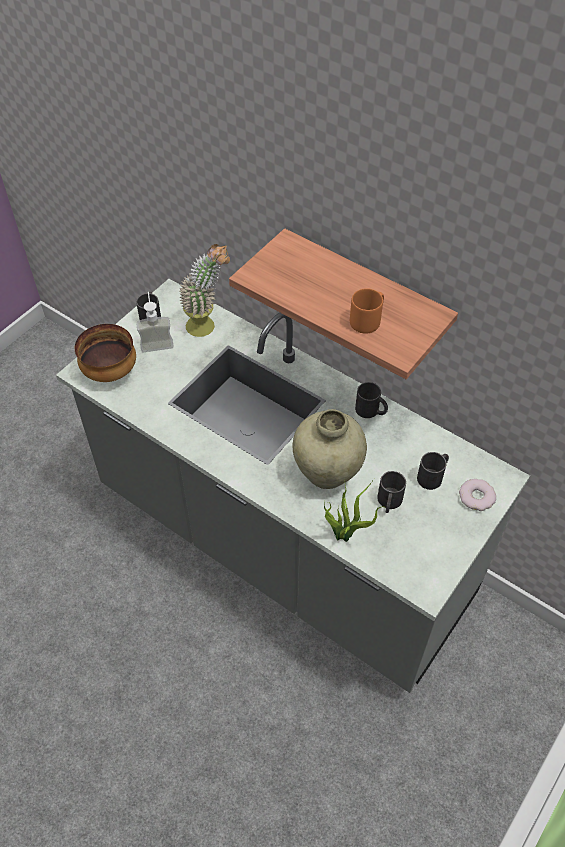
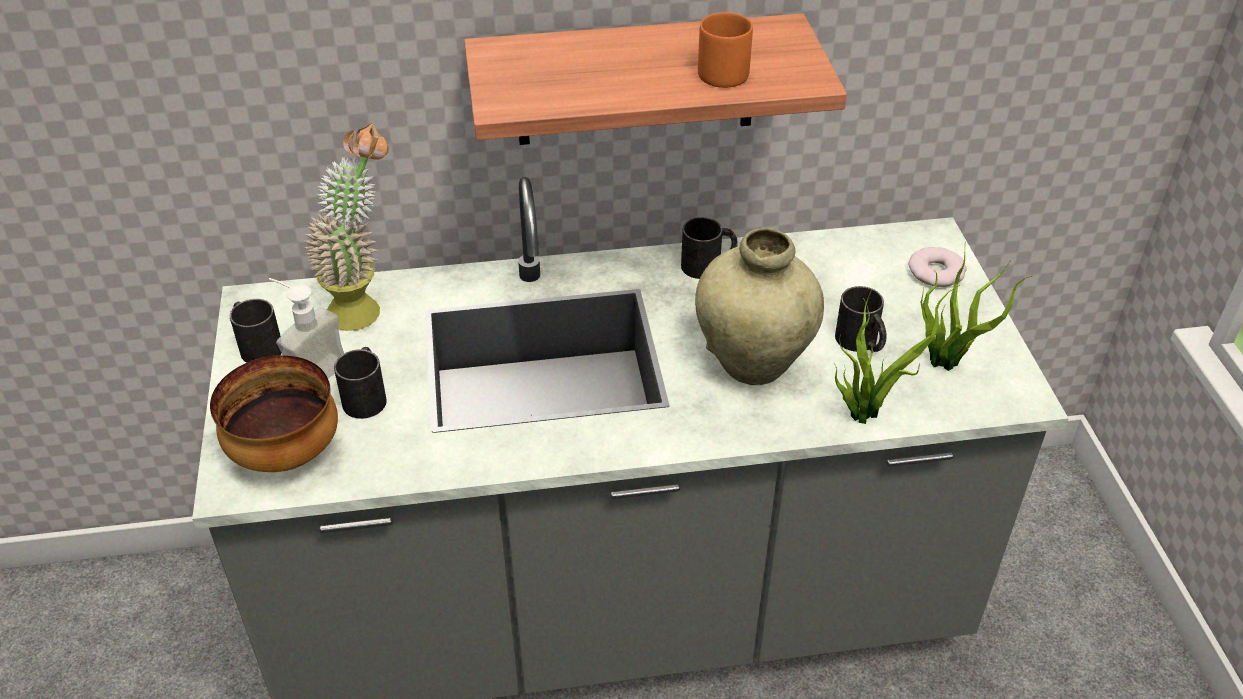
camera: 45 degrees left, 10 degrees down
(416, 544) = (948, 362): none -> potted plant
(433, 476) = (866, 283): black mug -> black mug (366, 395)

